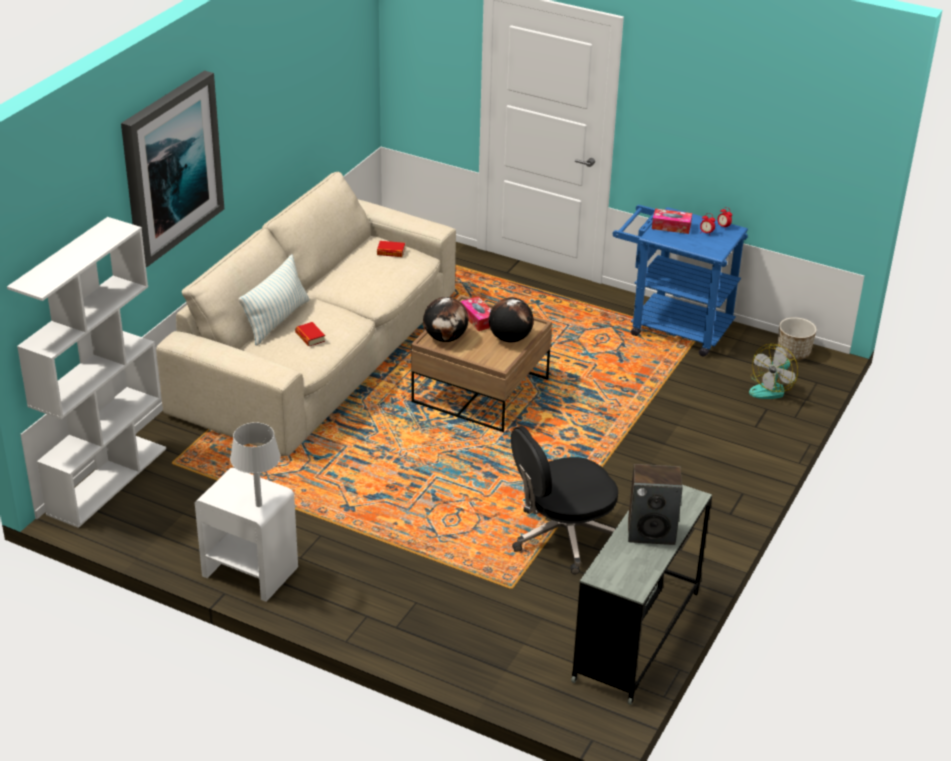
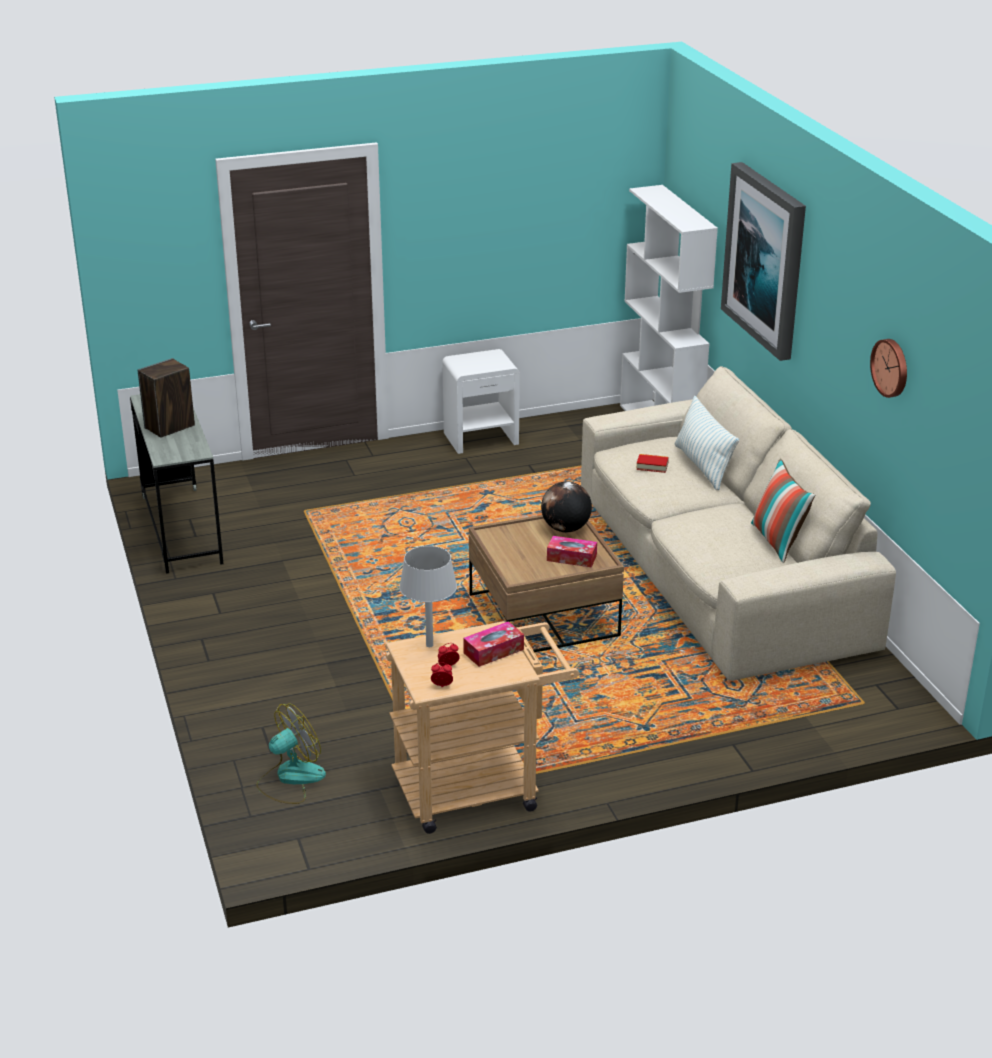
camera: 135 degrees right, 5 degrees down
(258, 505) = (461, 361): grey table lamp -> grey table lamp (429, 645)
(302, 84) = (891, 367): none -> wall clock
(348, 254) = (778, 541): none -> pillow
(391, 252) = (748, 560): book -> none
(510, 338) = (517, 557): globe -> none
(562, 537) = (312, 554): black office chair -> none
(672, 326) = (479, 788): blue cart -> beige cart
(771, 388) = (290, 778): fan -> fan turned 60 degrees clockwise
(793, 353) = (313, 839): planter -> none

